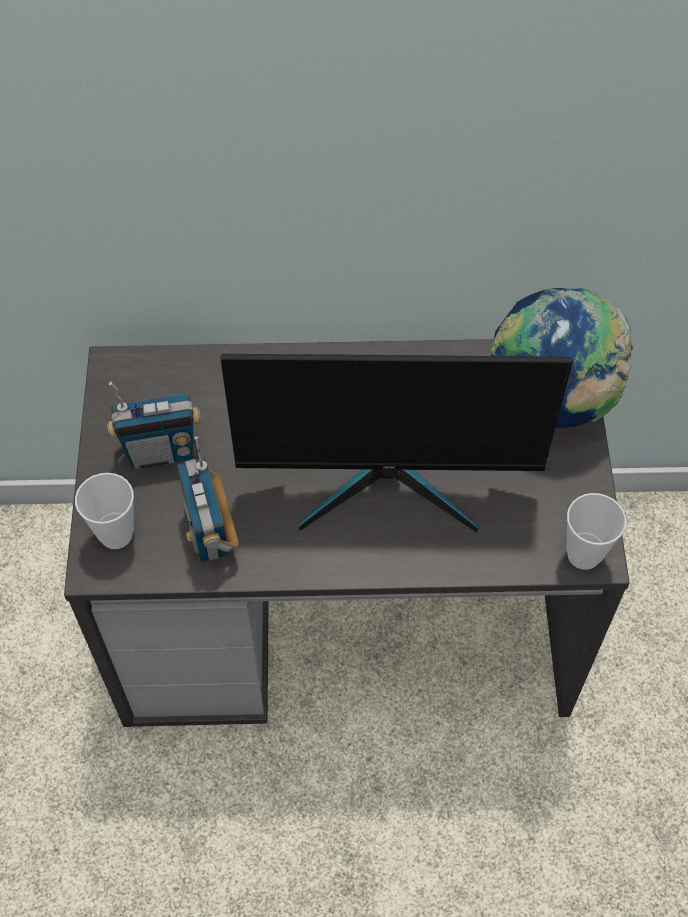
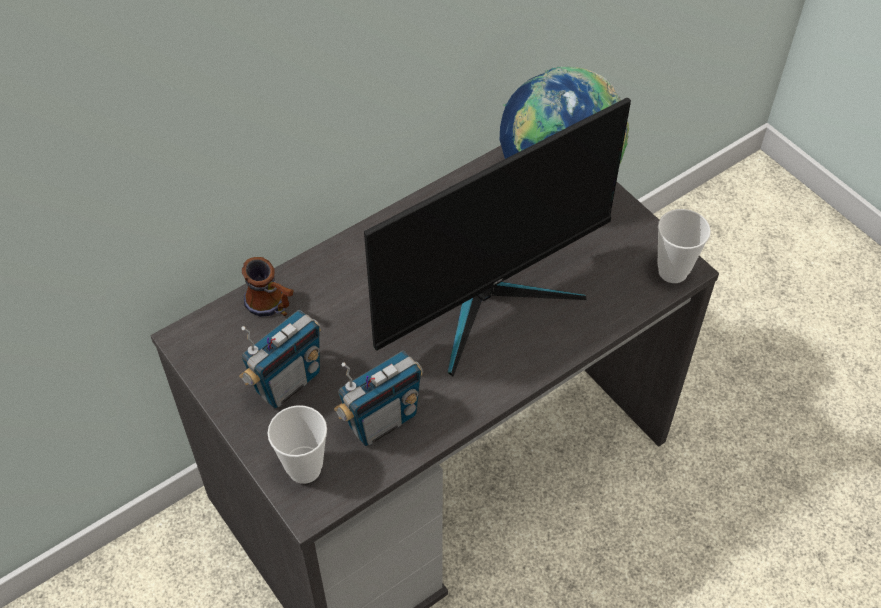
camera: 35 degrees left, 5 degrees down
(202, 378) = (272, 307): none -> mug
(209, 532) = (382, 420): radio -> radio turned 75 degrees counterclockwise

